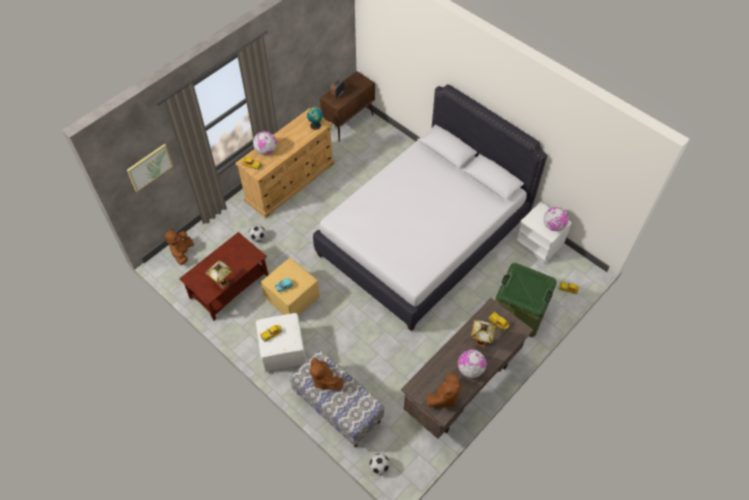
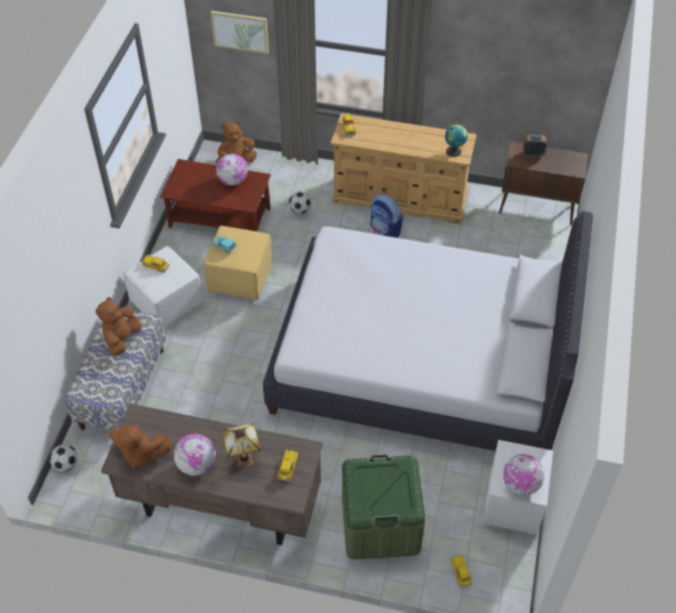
camera: 60 degrees right, 5 degrees down
(223, 284) = (193, 195): table lamp -> none
(266, 150) = (379, 129): globe -> globe (233, 181)
(310, 202) = (385, 230): none -> backpack

